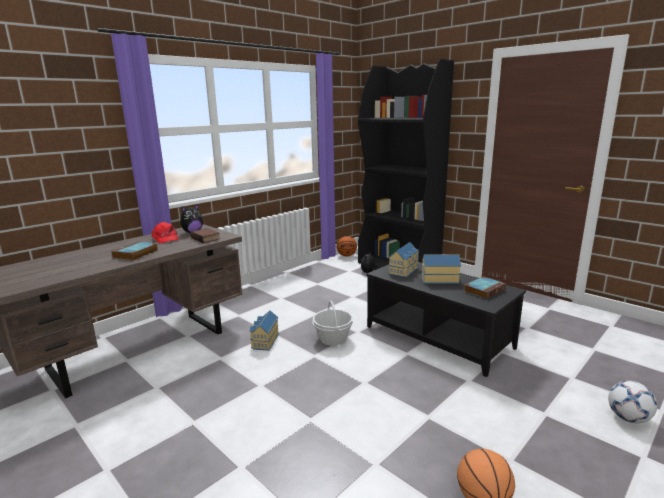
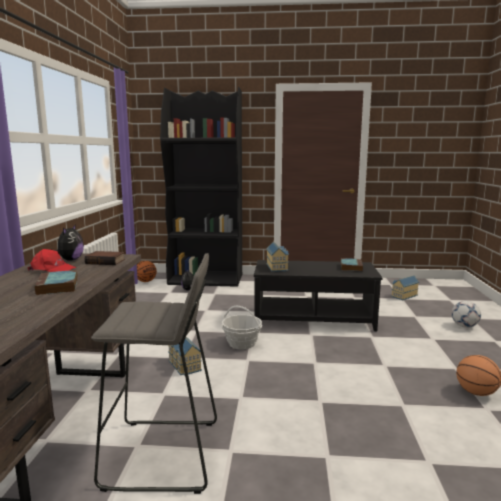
camera: 40 degrees left, 5 degrees down
(158, 402) = (162, 454): none -> grey stool
(439, 279) = (312, 267): toy house -> toy house (403, 295)

